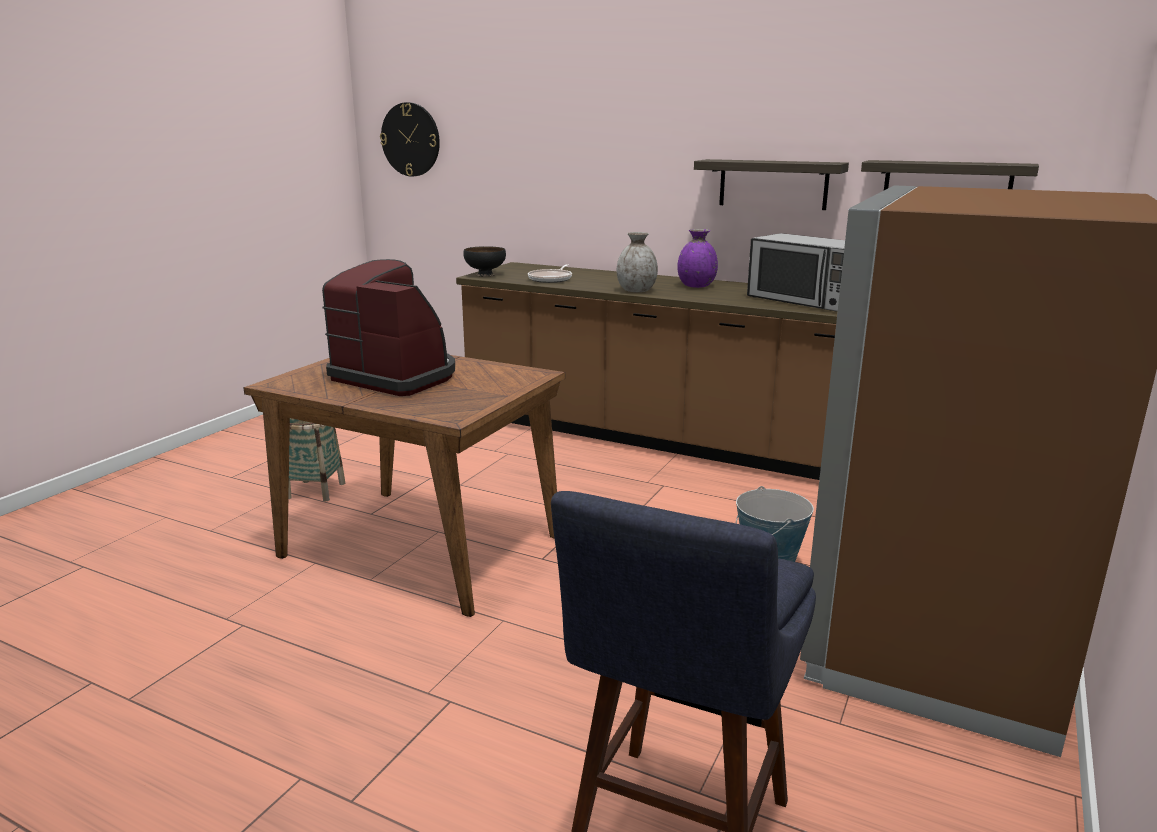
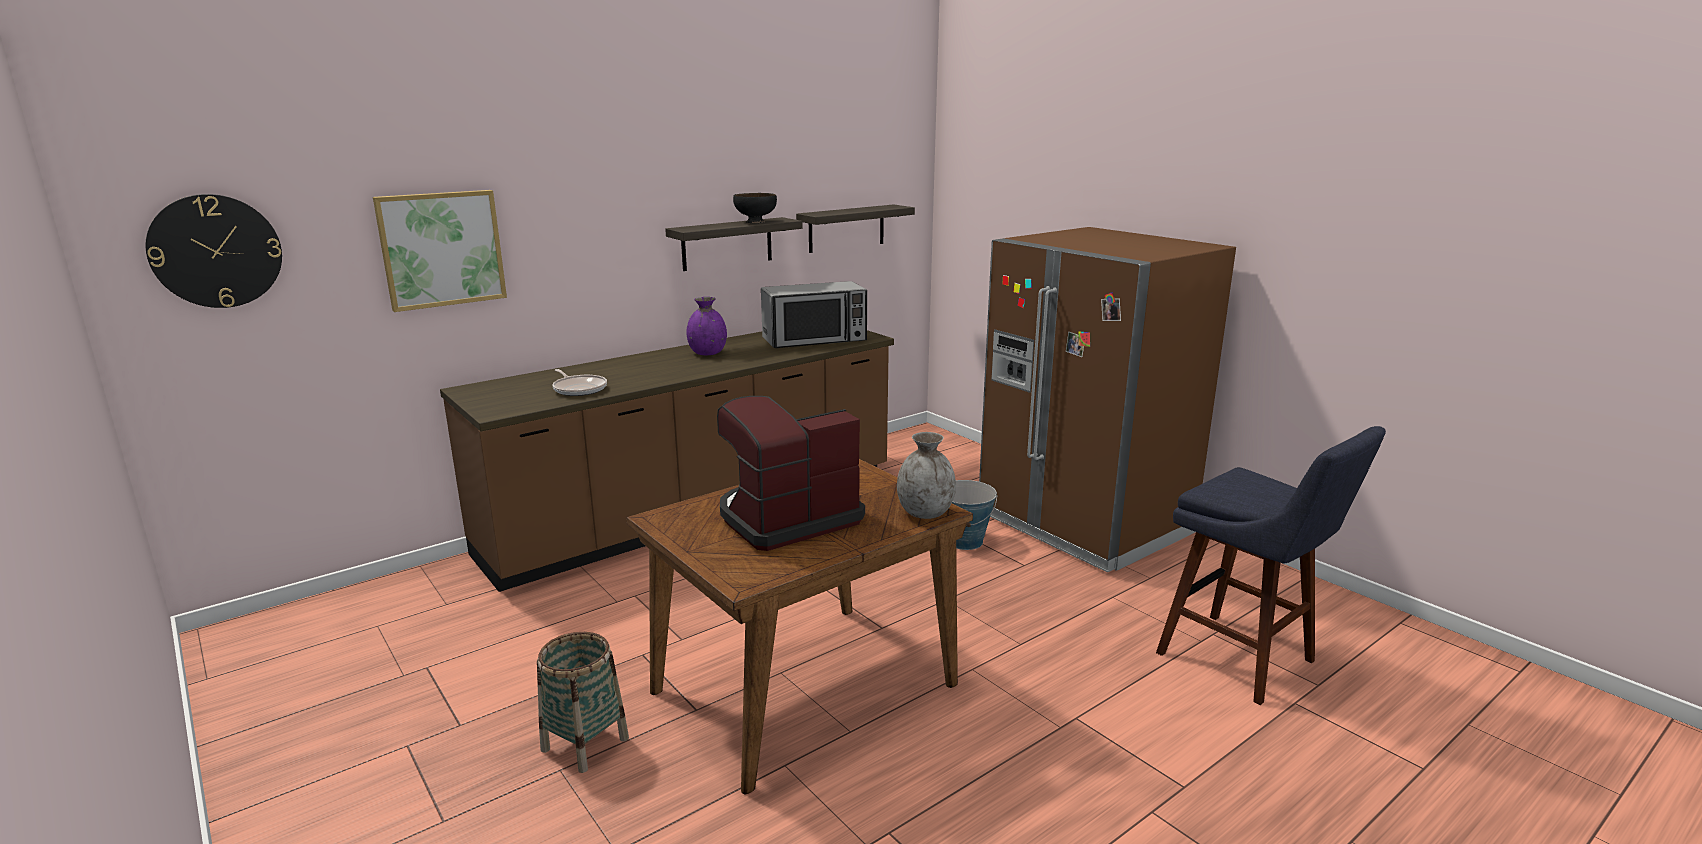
camera: 65 degrees left, 0 degrees up
(485, 275) = (496, 409): black bowl -> black bowl (755, 222)
(526, 155) = (442, 249): none -> picture
(636, 291) = (692, 372): grey vase -> grey vase (925, 513)

